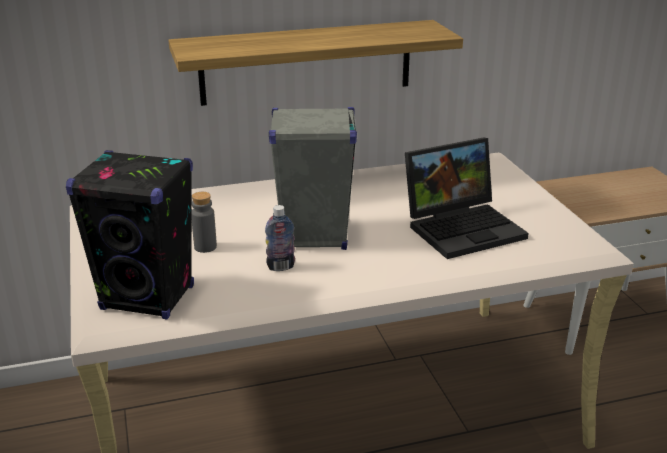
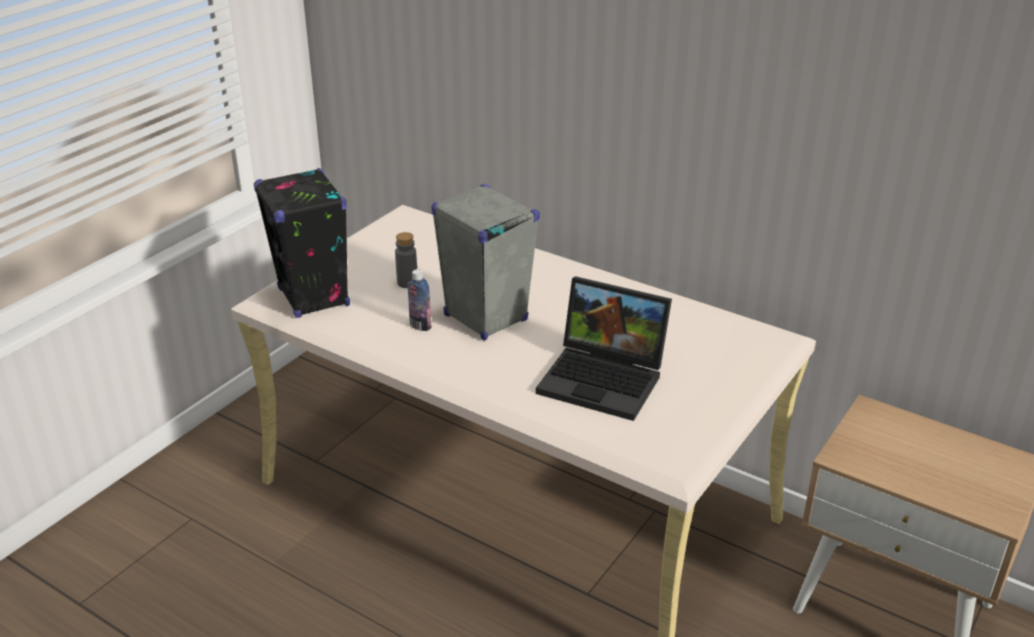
camera: 50 degrees right, 5 degrees up
(306, 62) = (608, 152): shelf -> none

